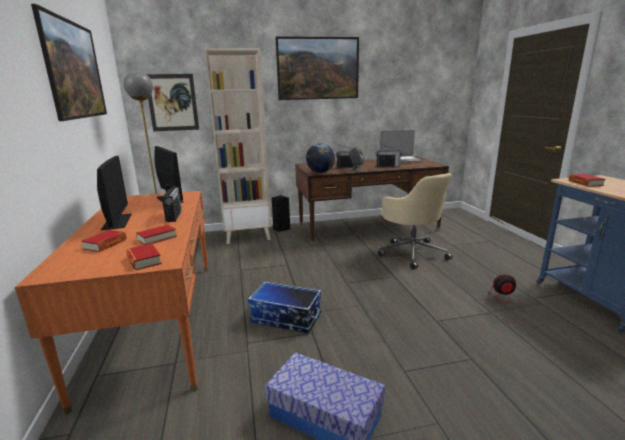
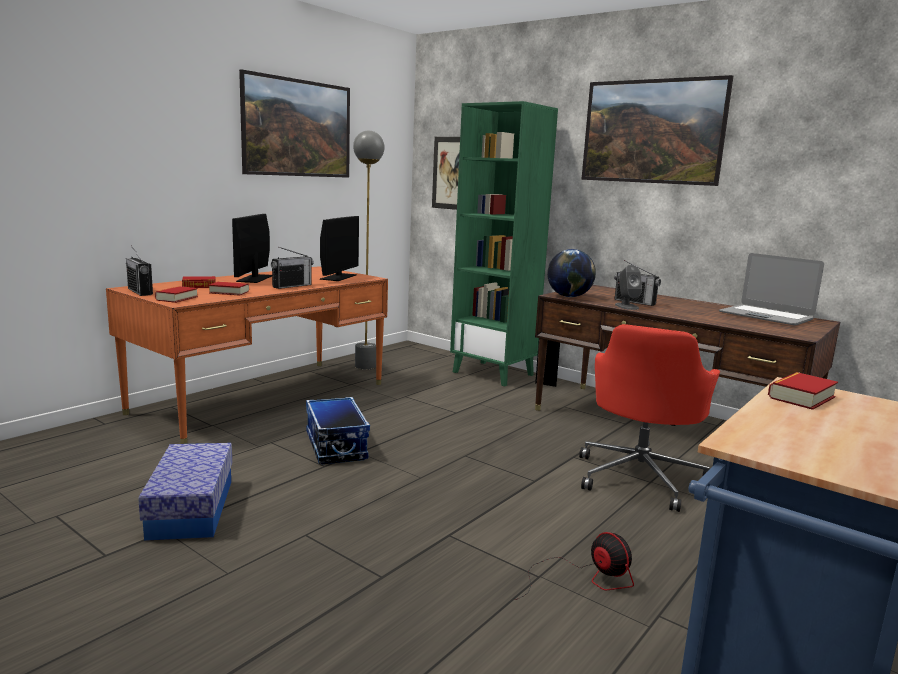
camera: 50 degrees right, 5 degrees down
(117, 221) = (255, 278): monitor -> monitor turned 150 degrees clockwise
(248, 235) = (494, 373): beige bookcase -> green bookcase
(388, 166) = (697, 316): radio -> radio (140, 292)
(412, 253) = (640, 477): beige office chair -> red office chair

